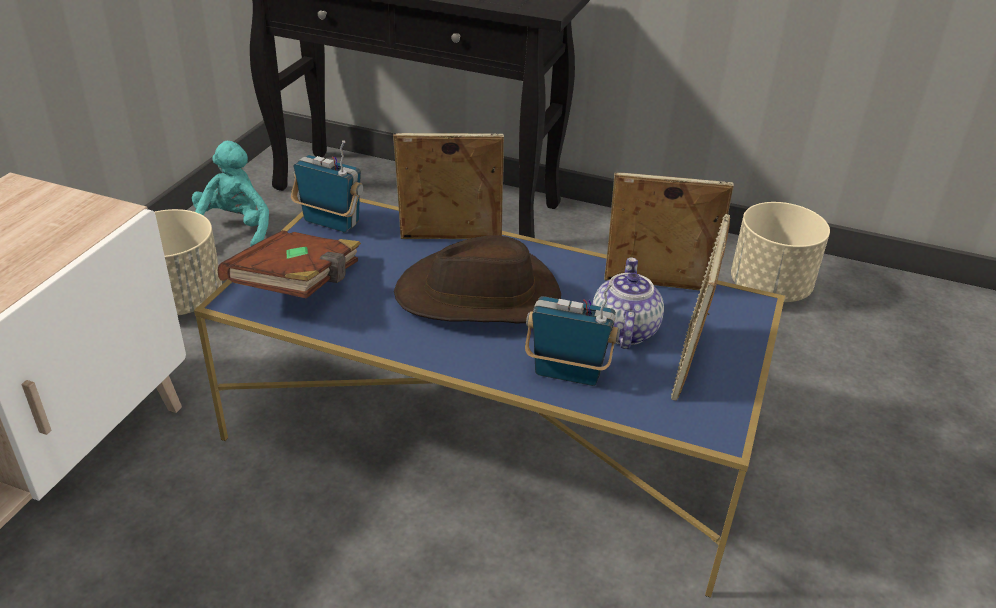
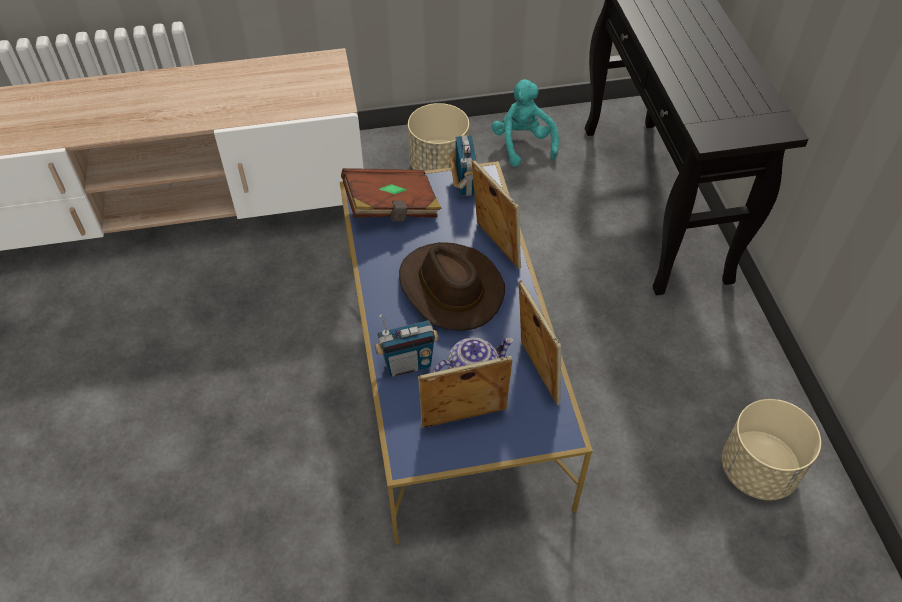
camera: 60 degrees right, 15 degrees up
(234, 232) = (523, 144): turquoise plush toy -> turquoise plush toy turned 75 degrees counterclockwise
(567, 373) = (407, 364): radio -> radio turned 90 degrees clockwise

